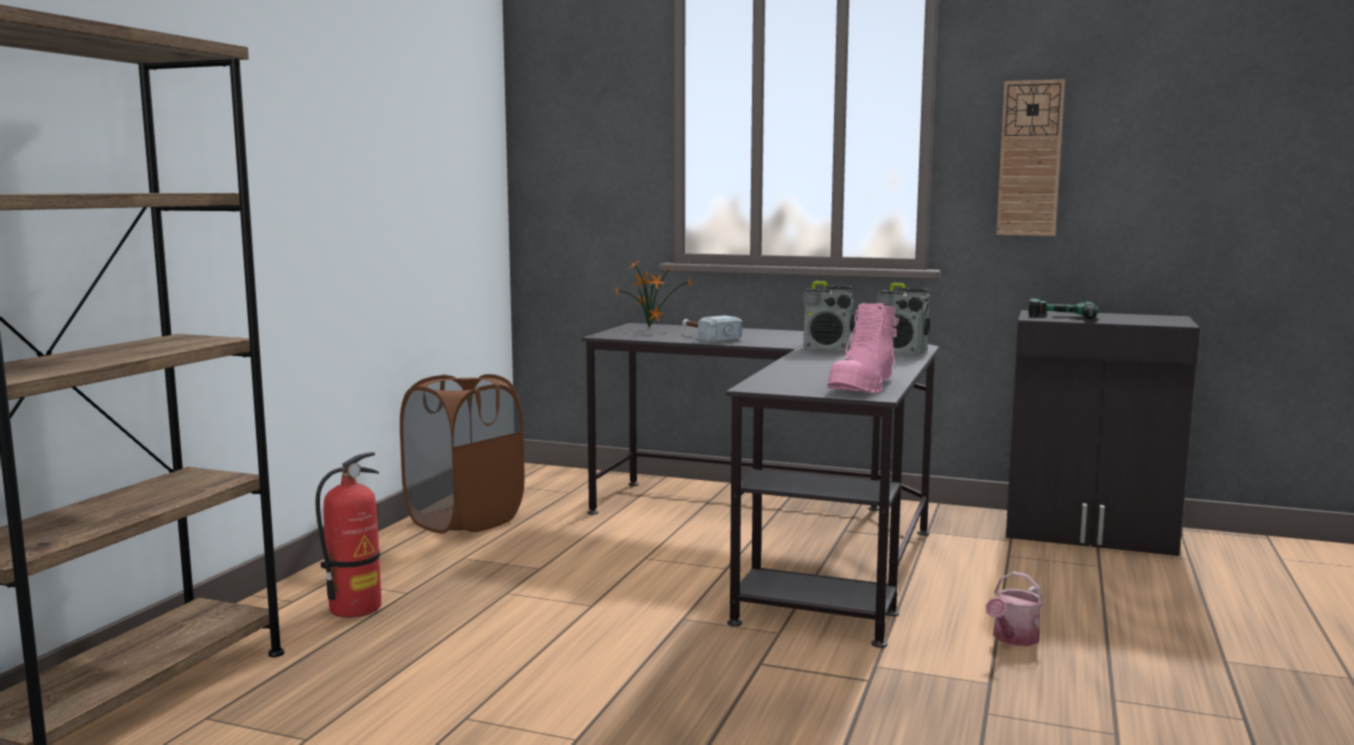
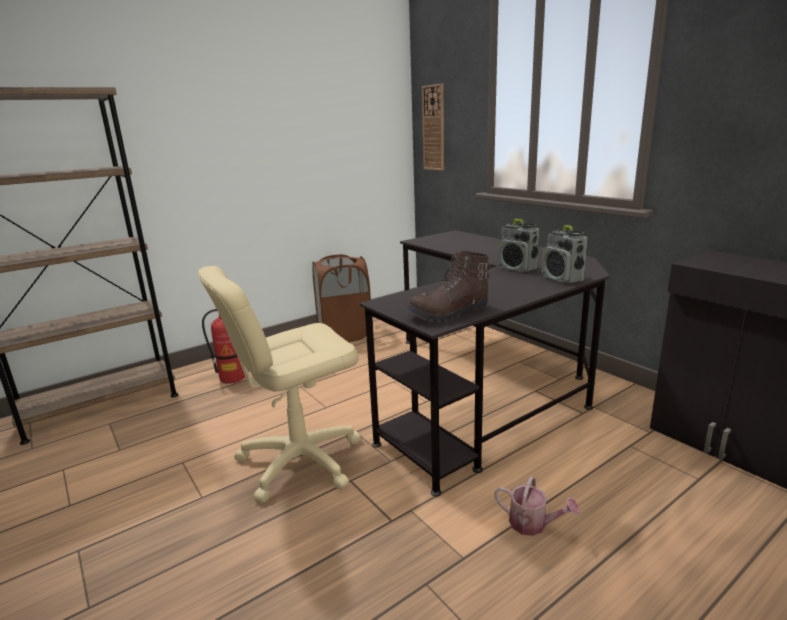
camera: 35 degrees right, 10 degrees up
(649, 328) = (454, 236): potted plant -> none
(656, 665) = (300, 460): none -> beige office chair
(706, 337) = (466, 248): hammer -> none
(864, 386) = (449, 313): pink boot -> brown boot
(1013, 638) = (533, 524): watering can -> watering can turned 135 degrees counterclockwise
(1030, 158) = (737, 116): wall clock -> wall clock (434, 128)
(1063, 318) = (721, 265): power drill -> none

